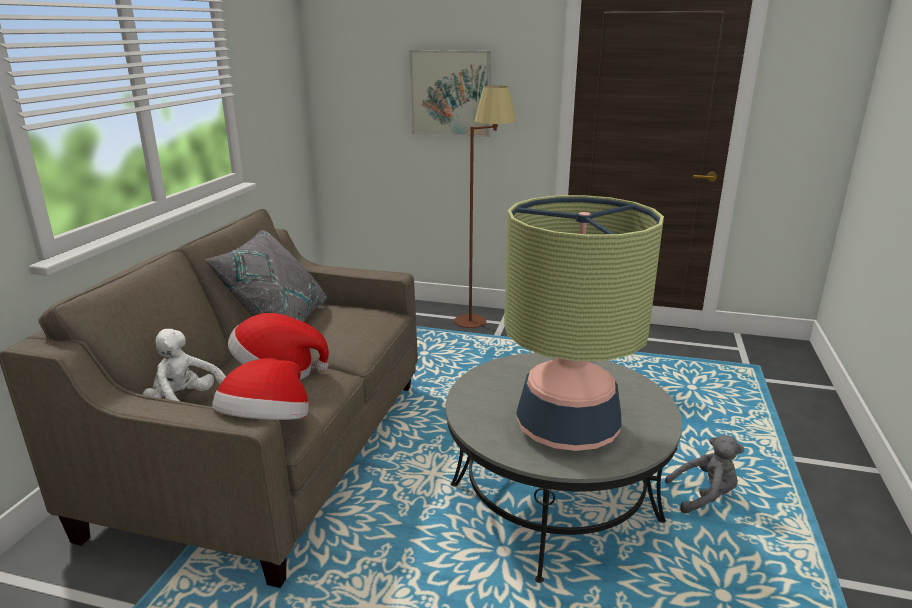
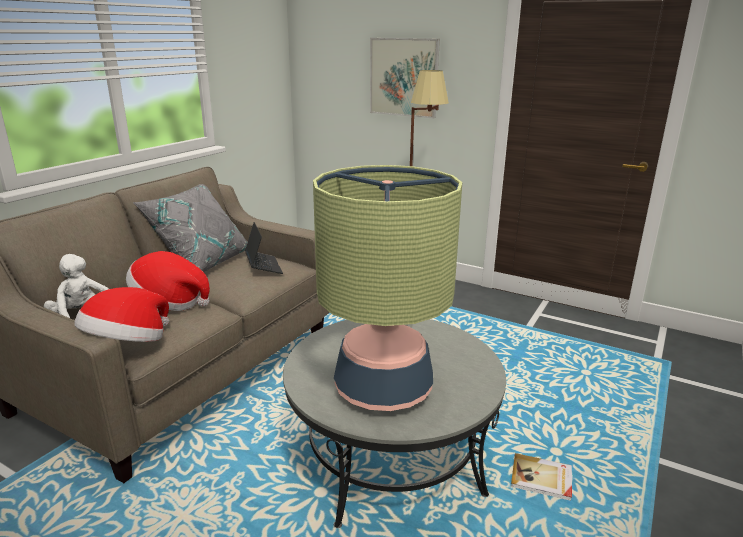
camera: 15 degrees right, 0 degrees up
(355, 319) = (263, 267): none -> laptop
(704, 496) = (541, 480): grey plush toy -> book

